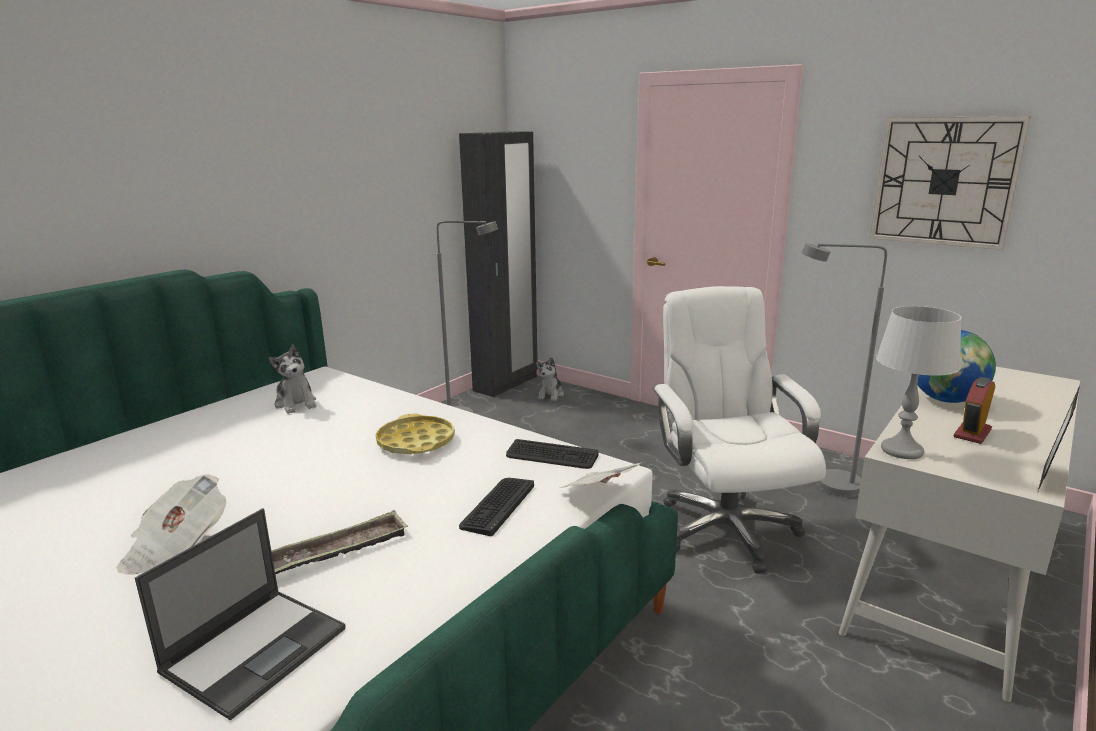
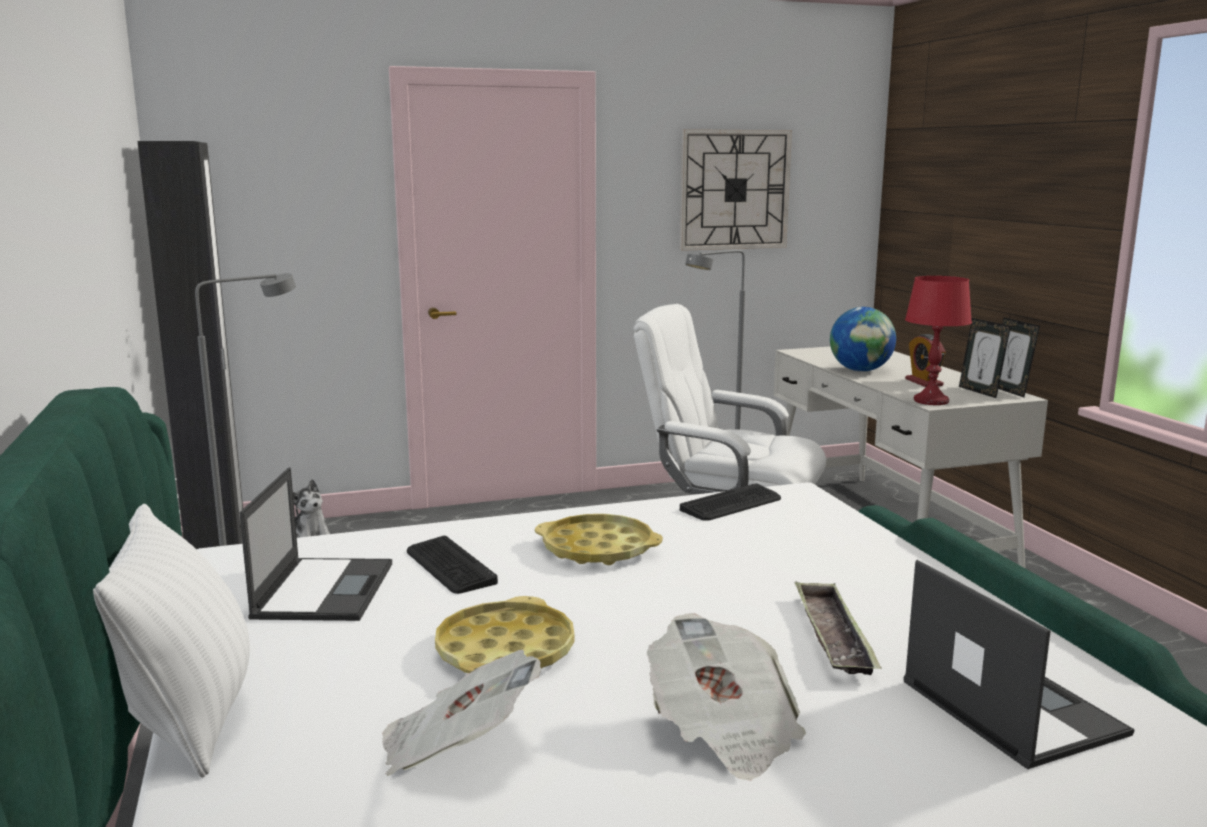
camera: 55 degrees left, 5 degrees down
(145, 429) = (186, 719): none -> white pillow
(249, 464) = (505, 650): none -> yellow tray
(296, 403) = (324, 589): plush toy -> laptop
(497, 506) = (814, 547): keyboard -> keyboard (449, 566)
(601, 496) = (843, 508): newspaper -> newspaper (456, 749)
(901, 450) = (931, 401): grey table lamp -> red table lamp
(1003, 465) = (980, 392): none -> picture frame

